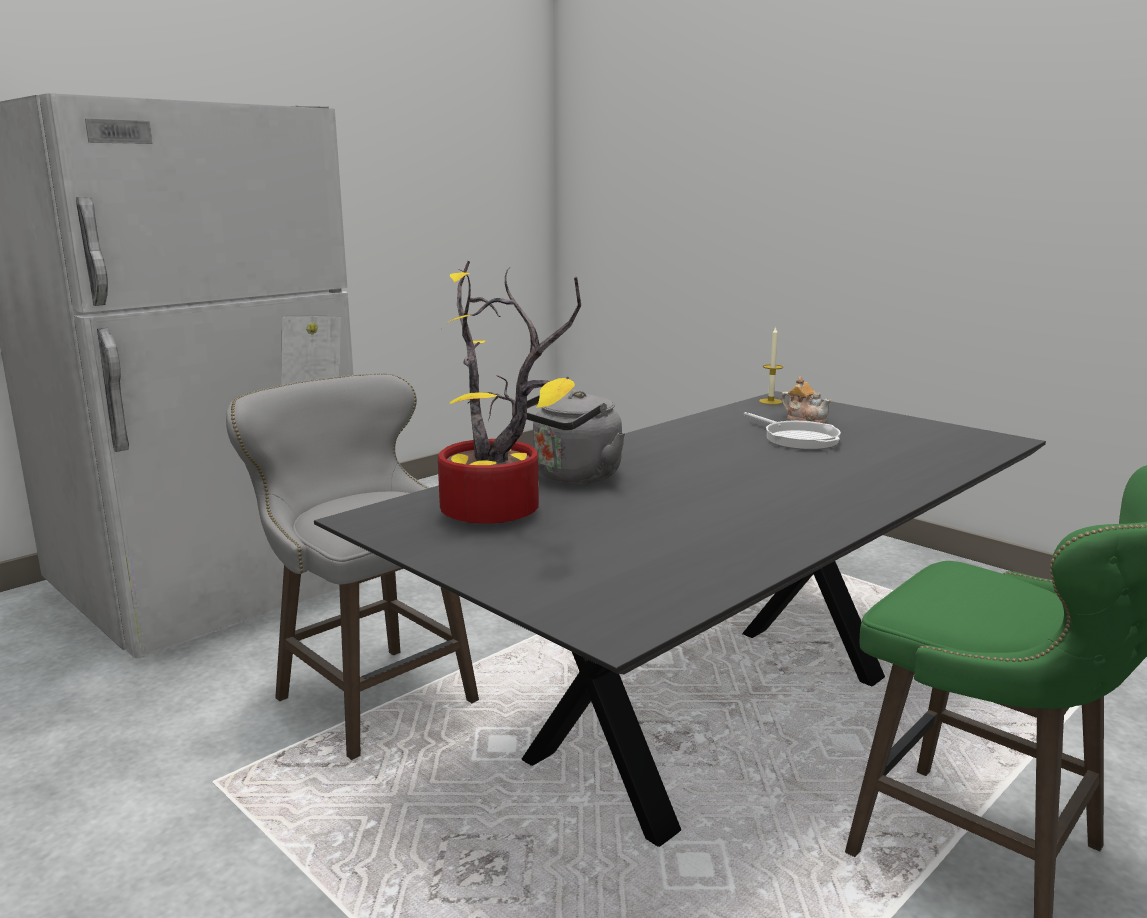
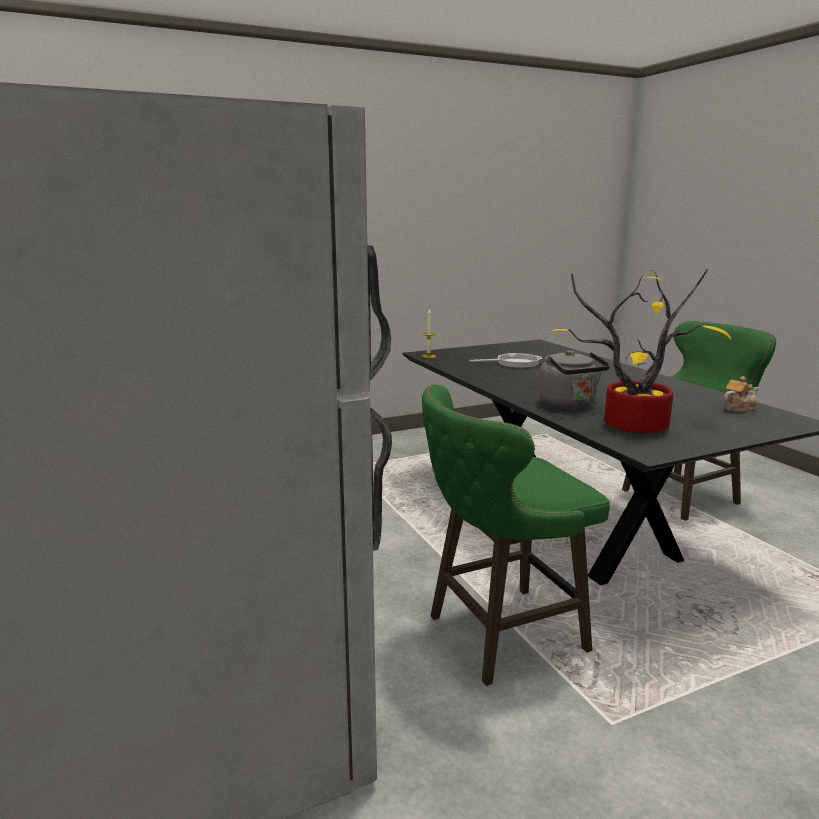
camera: 70 degrees left, 0 degrees up
(371, 695) = (500, 635): grey stool -> green stool
(805, 420) = (476, 357): teapot -> teapot (738, 408)

